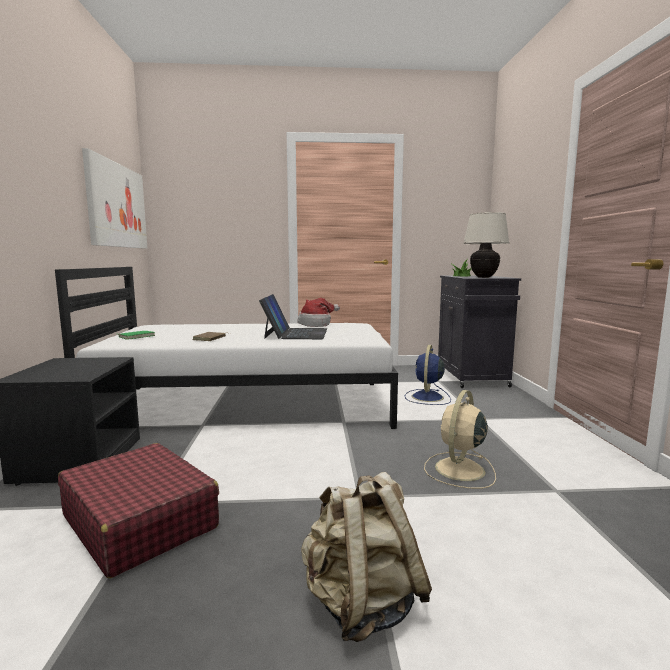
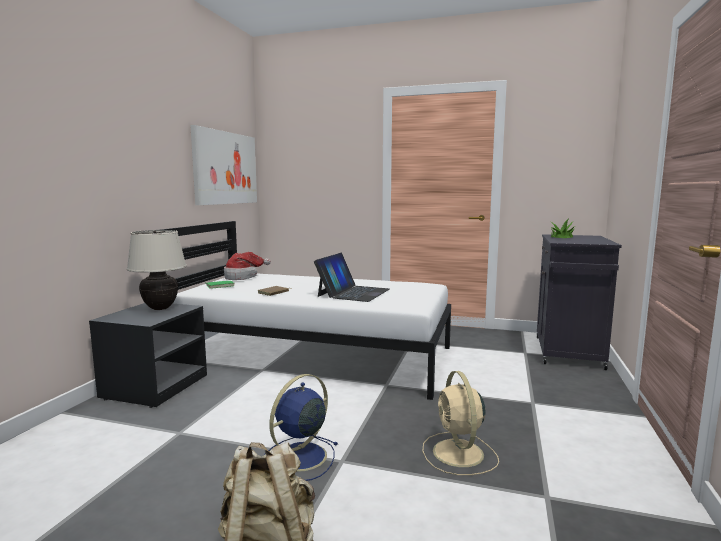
camera: 20 degrees right, 0 degrees up
(140, 521) = (162, 445): red suitcase -> none
(317, 324) = (389, 282): hat -> hat (243, 277)
(427, 397) = (494, 370): blue fan -> blue fan (299, 458)
(459, 470) = (459, 454): beige fan -> beige fan turned 60 degrees counterclockwise
(483, 277) = (578, 241): beige table lamp -> beige table lamp (160, 308)

